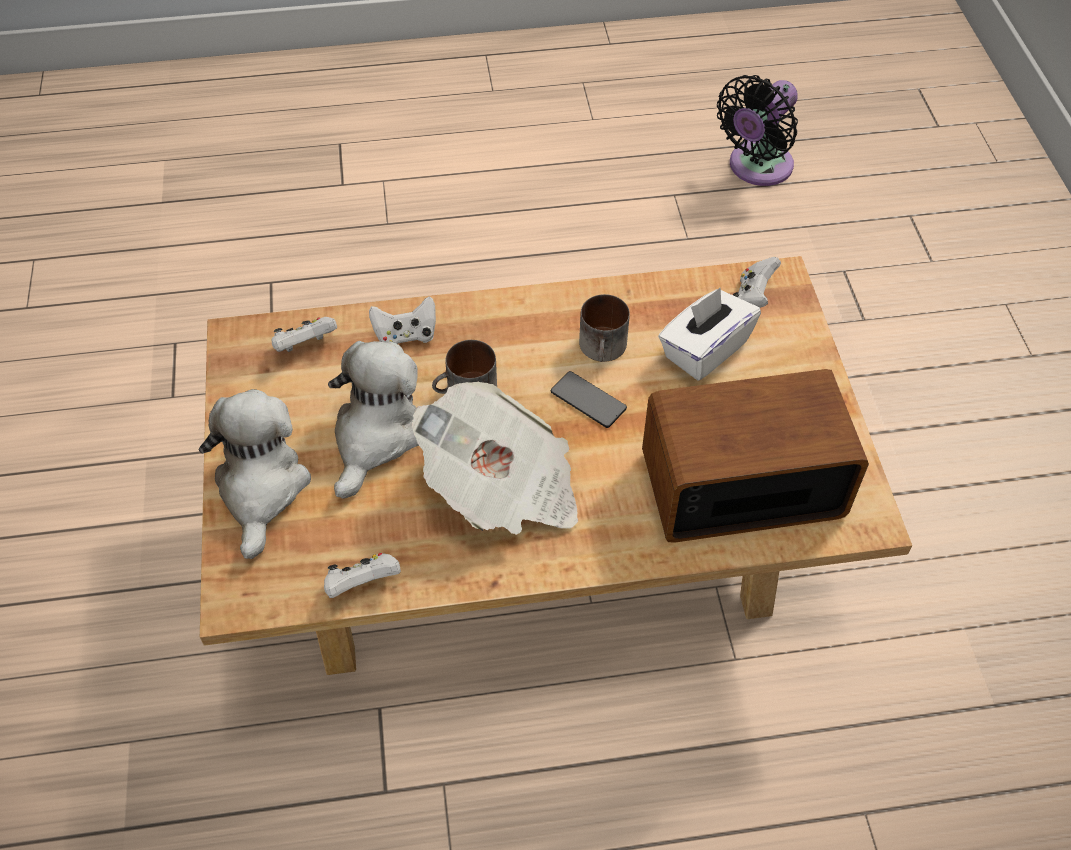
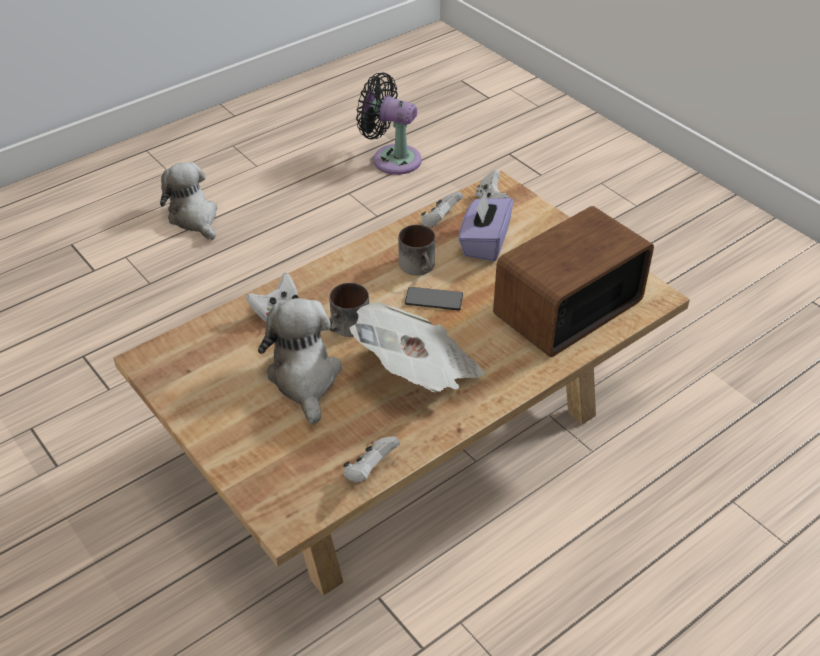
camera: 30 degrees left, 10 degrees down
(261, 488) = (245, 445): plush toy -> plush toy (194, 218)
(305, 346) = (206, 344): white game controller -> white game controller (440, 221)
(704, 350) = (484, 243): white tissue box -> purple tissue box
(756, 168) = (392, 159): black fan -> black fan turned 105 degrees clockwise

